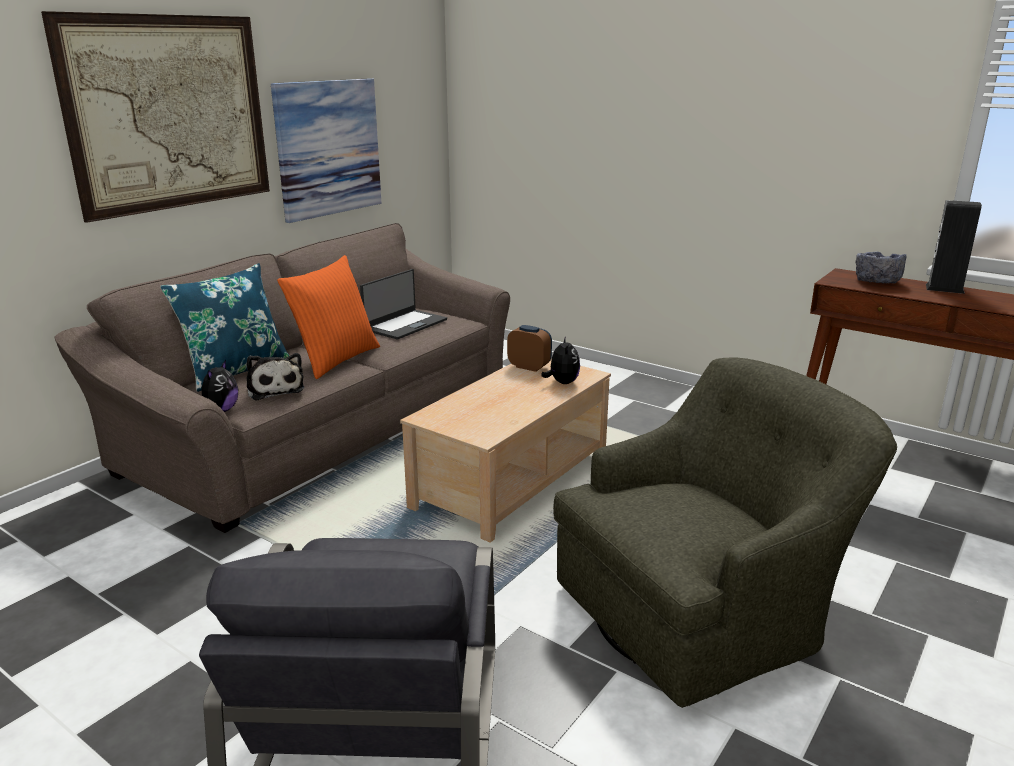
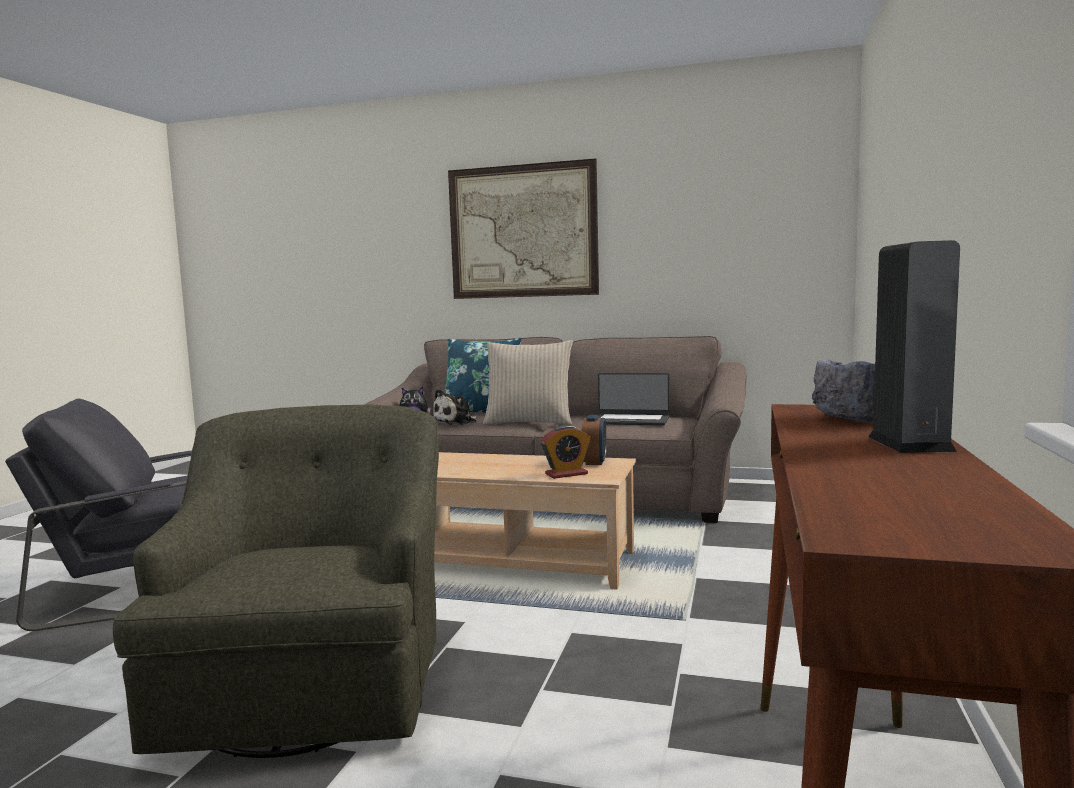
camera: 70 degrees right, 15 degrees down
(328, 148) = (670, 264): picture -> none
(335, 360) = (529, 422): orange pillow -> beige pillow
(562, 382) = (566, 474): plush toy -> alarm clock
(703, 609) = (312, 678): green armchair -> green armchair turned 135 degrees counterclockwise

